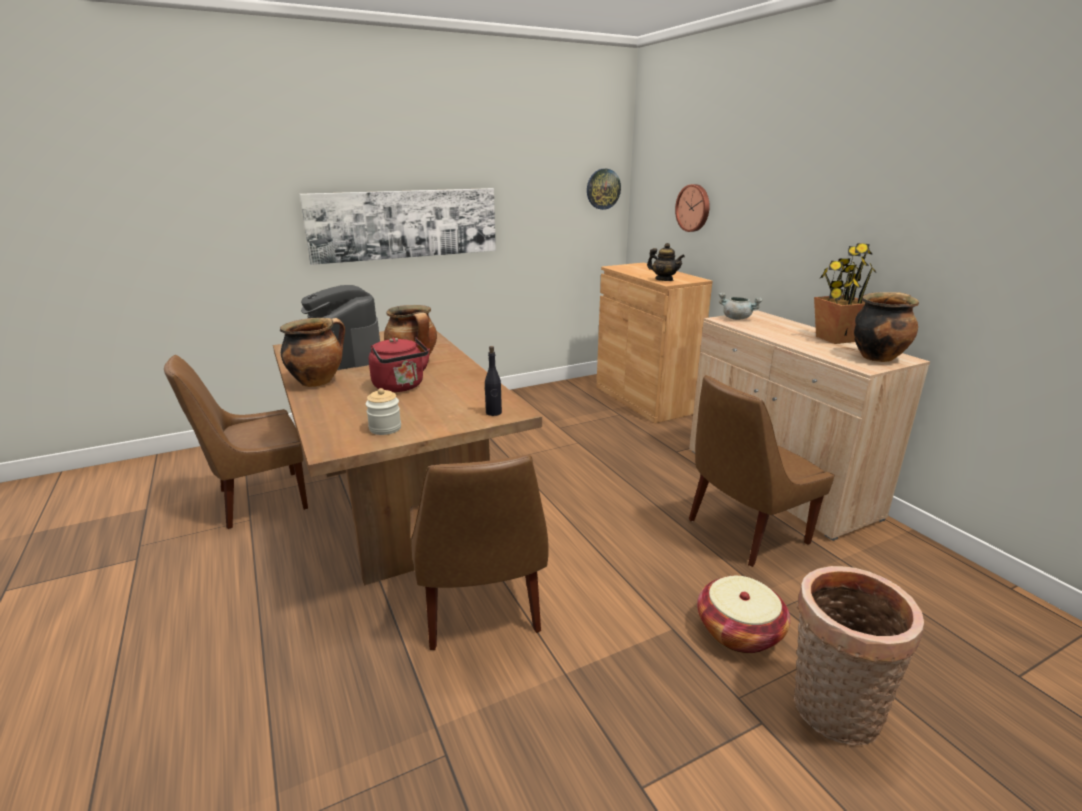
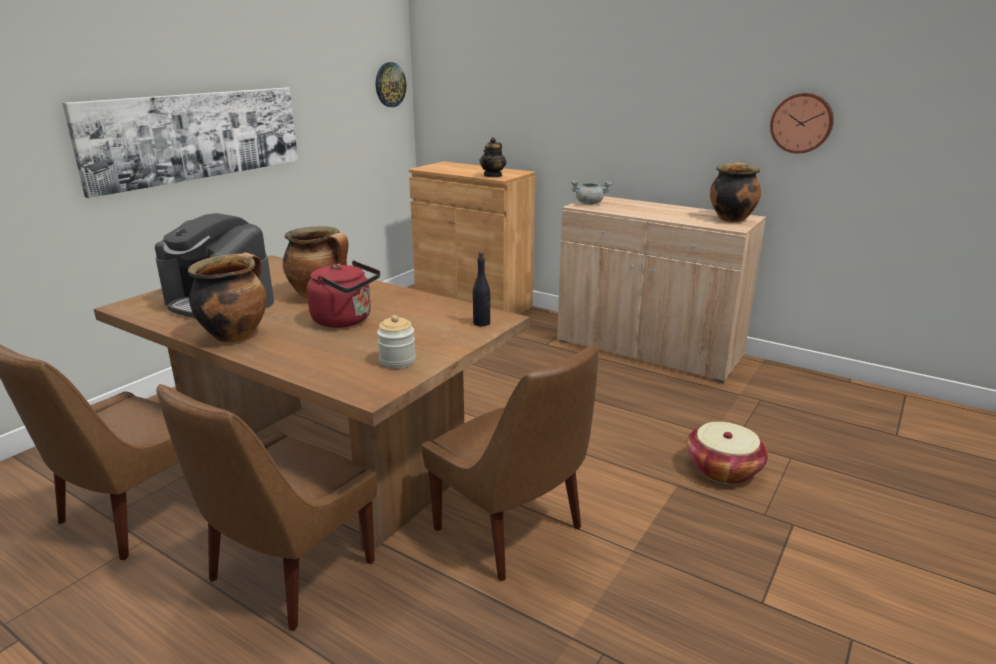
camera: 30 degrees left, 0 degrees up
(664, 280) = (493, 175): teapot -> teapot turned 105 degrees clockwise
(694, 208) = (502, 100): wall clock -> wall clock (801, 123)
(743, 532) = (659, 395): brown chair -> brown chair (287, 574)
(831, 712) = (824, 499): basket -> none
(835, 339) = (684, 209): potted plant -> none

